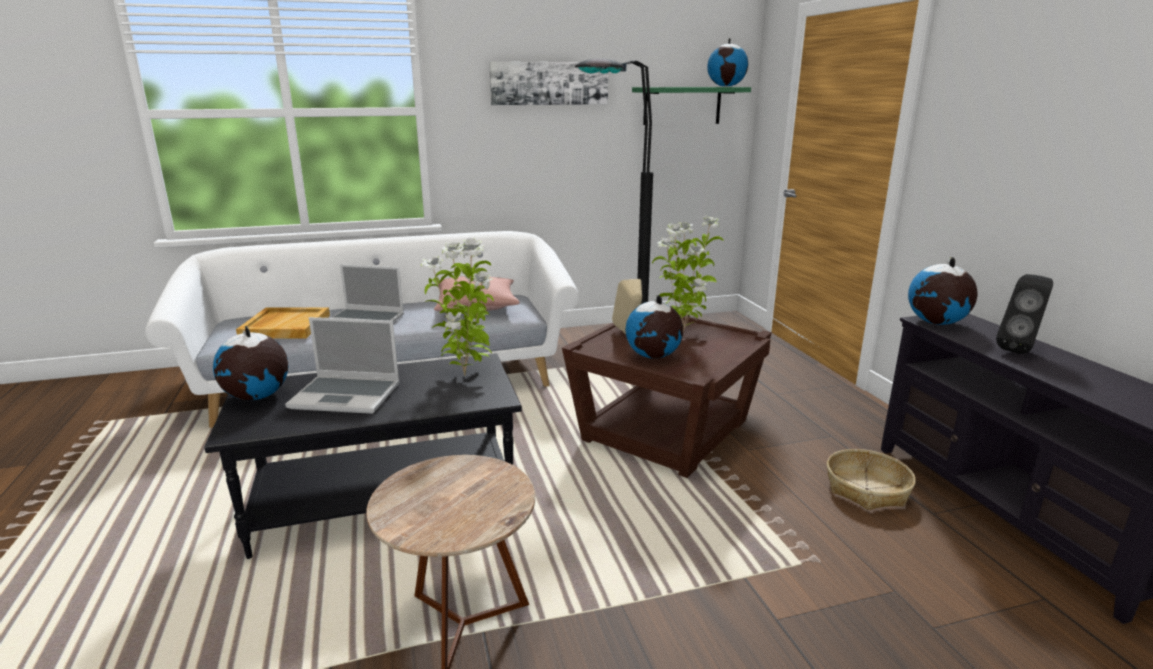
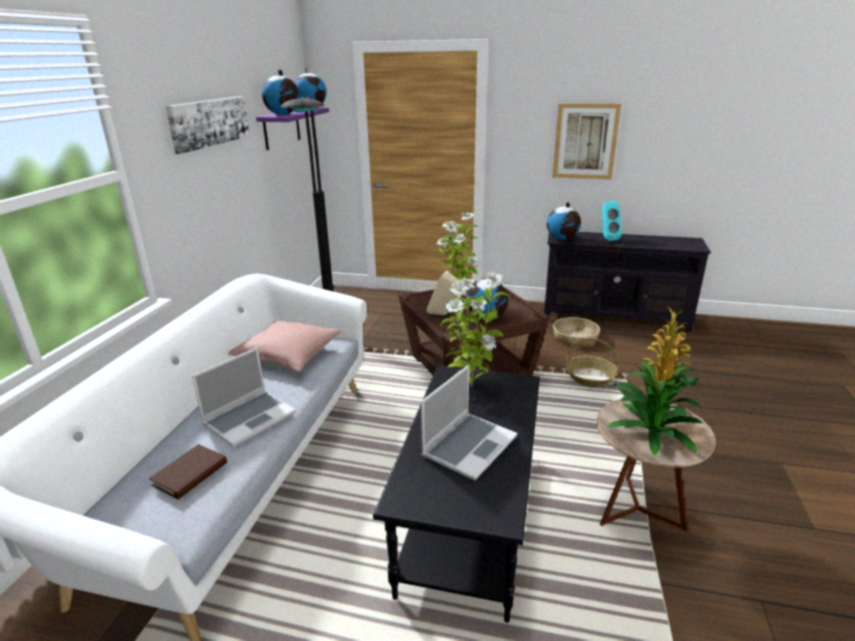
camera: 60 degrees left, 5 degrees up
(257, 397) = (430, 499): globe -> globe (283, 114)
(285, 326) = (190, 474): beige tray -> brown book
(443, 495) = (651, 430): none -> potted plant
(682, 105) = (282, 128): green shelf -> purple shelf
(764, 526) = (590, 377): none -> basket
(1019, 349) = (607, 239): black speaker -> turquoise speaker
(1052, 157) = (585, 141): none -> picture

